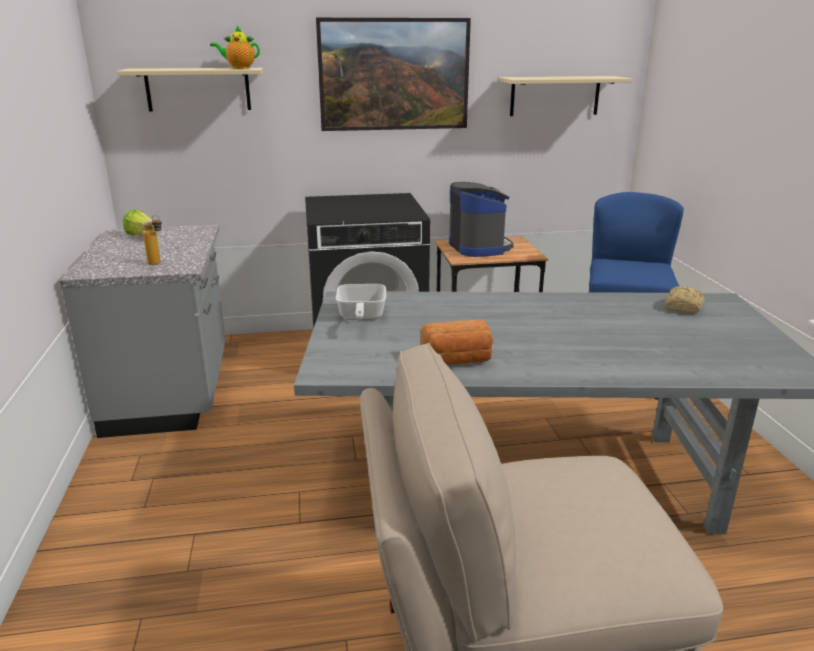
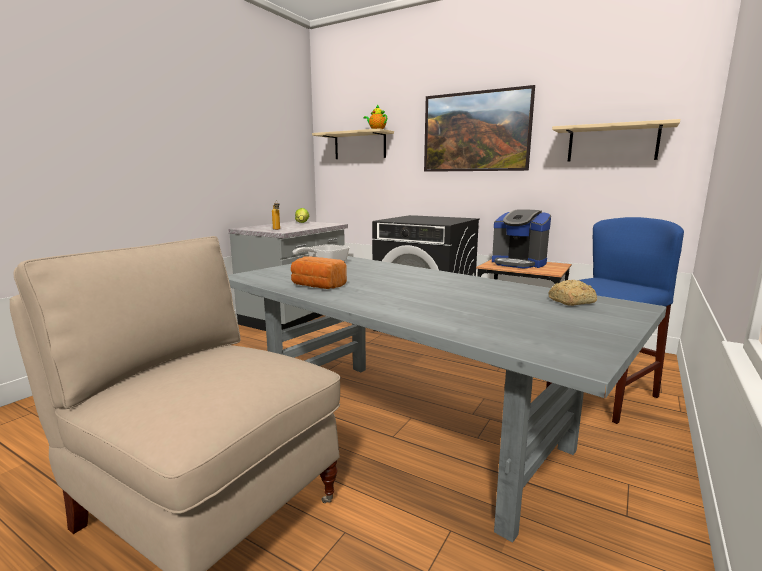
camera: 40 degrees right, 10 degrees down
(479, 247) = (518, 263): coffee machine -> coffee machine turned 105 degrees clockwise

